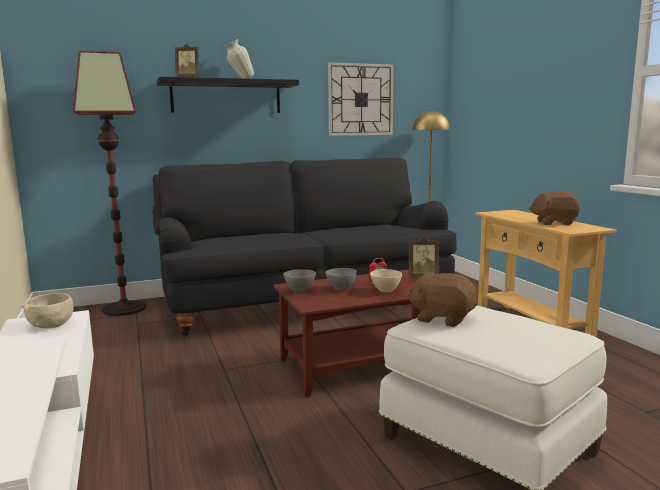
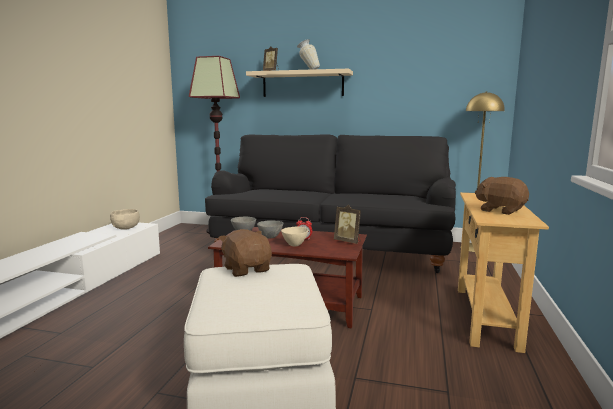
camera: 35 degrees right, 0 degrees up
(226, 97) = (302, 84): black shelf -> beige shelf
(360, 99) = (418, 83): wall clock -> none

